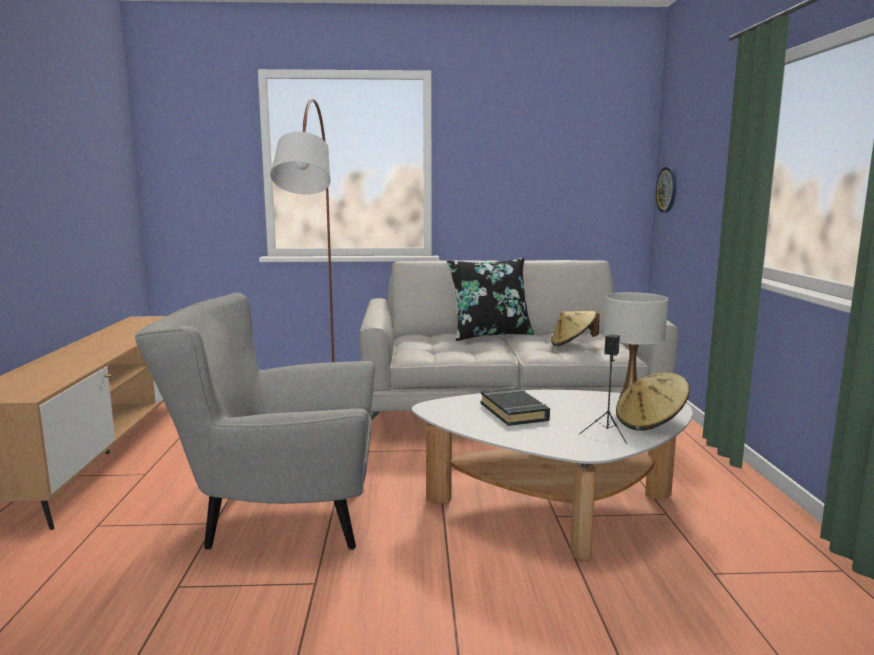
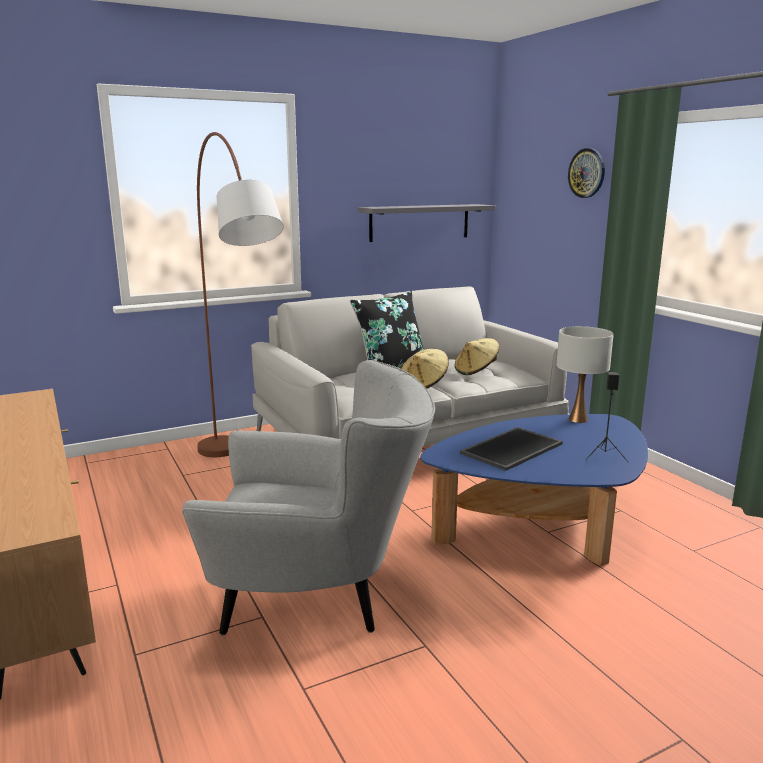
camera: 25 degrees left, 5 degrees up
(275, 520) = (319, 597): grey armchair -> grey armchair turned 150 degrees counterclockwise
(514, 412) = (511, 448): black book -> tray
(555, 510) = (542, 527): white coffee table -> blue coffee table
(563, 194) = (419, 222): none -> grey shelf
(650, 423) = (620, 439): beige hat -> beige hat (423, 385)
(667, 189) = (513, 217): wall clock -> wall clock (587, 173)

